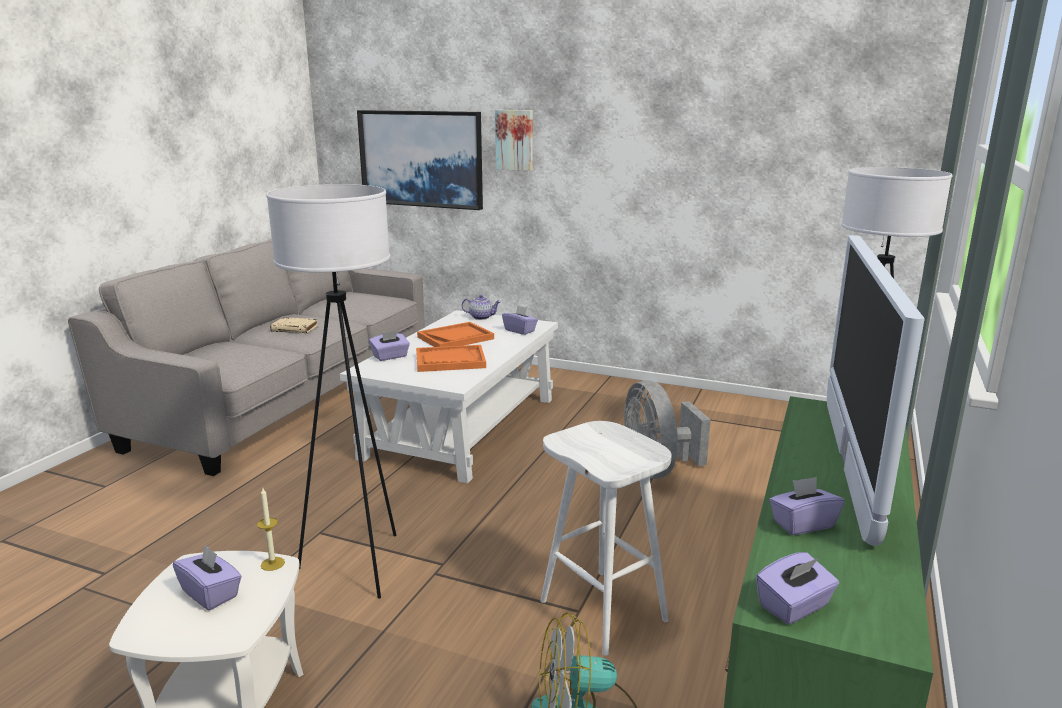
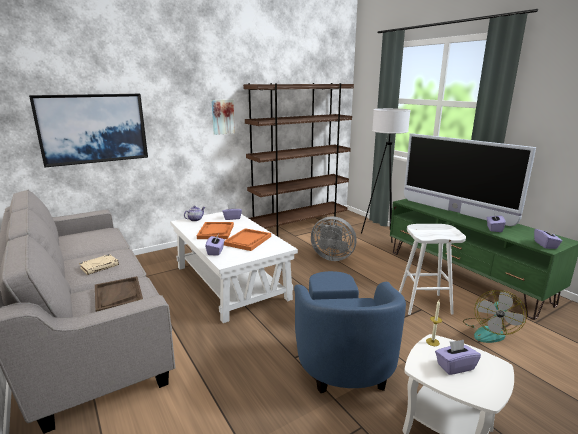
camera: 55 degrees left, 0 degrees up
(236, 357) = (118, 296): none -> brown tray
(359, 565) = (341, 353): white floor lamp -> blue armchair
(515, 140) = (165, 110): picture -> picture (222, 116)
(736, 405) = (299, 225): none -> brown bookcase

